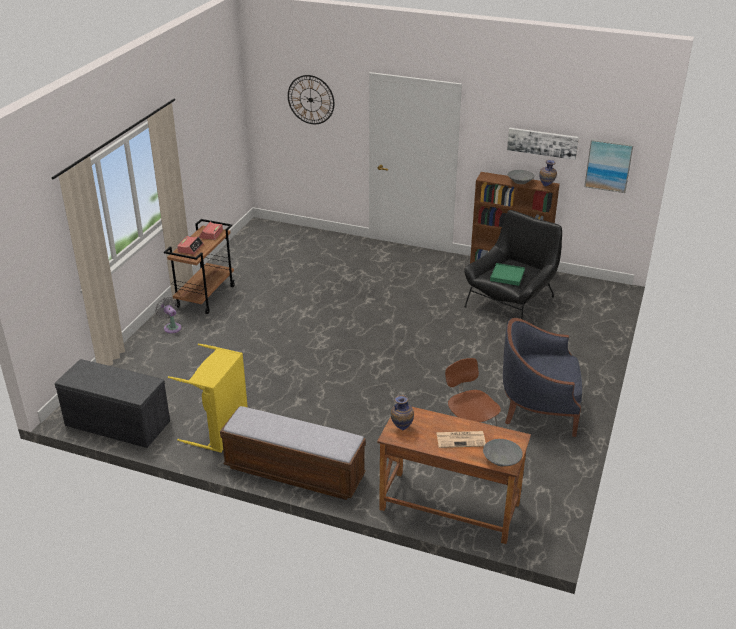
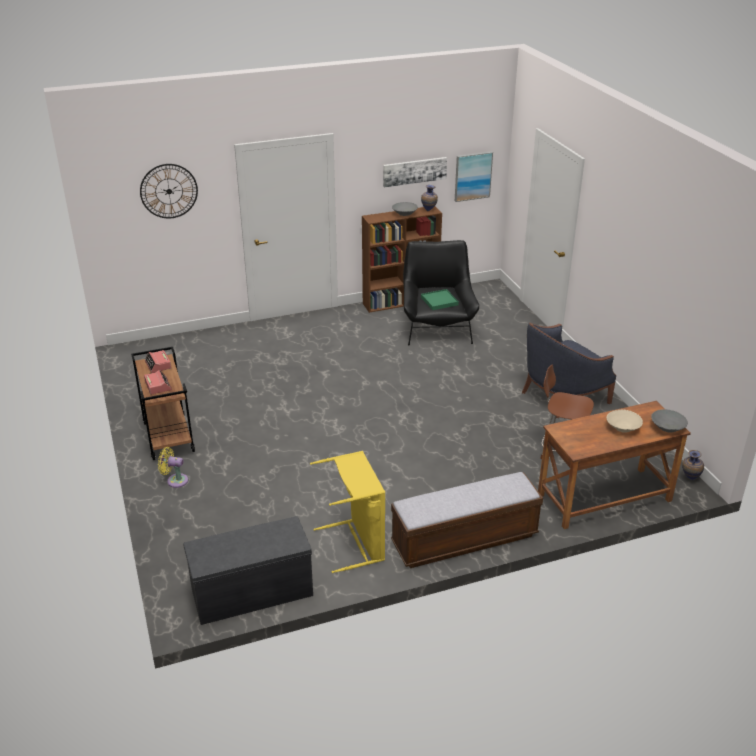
camera: 40 degrees left, 0 degrees up
(171, 327) = (175, 480): grey fan -> yellow fan
(401, 428) = (574, 442): vase -> vase (689, 478)
(461, 439) = (623, 427): newspaper -> beige bowl

